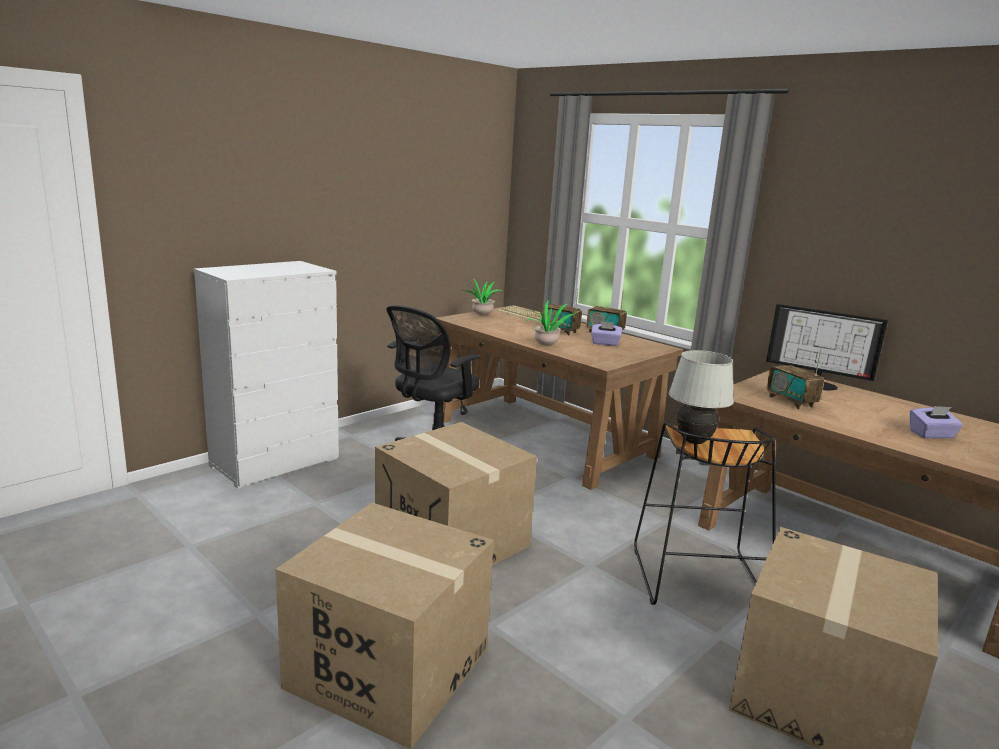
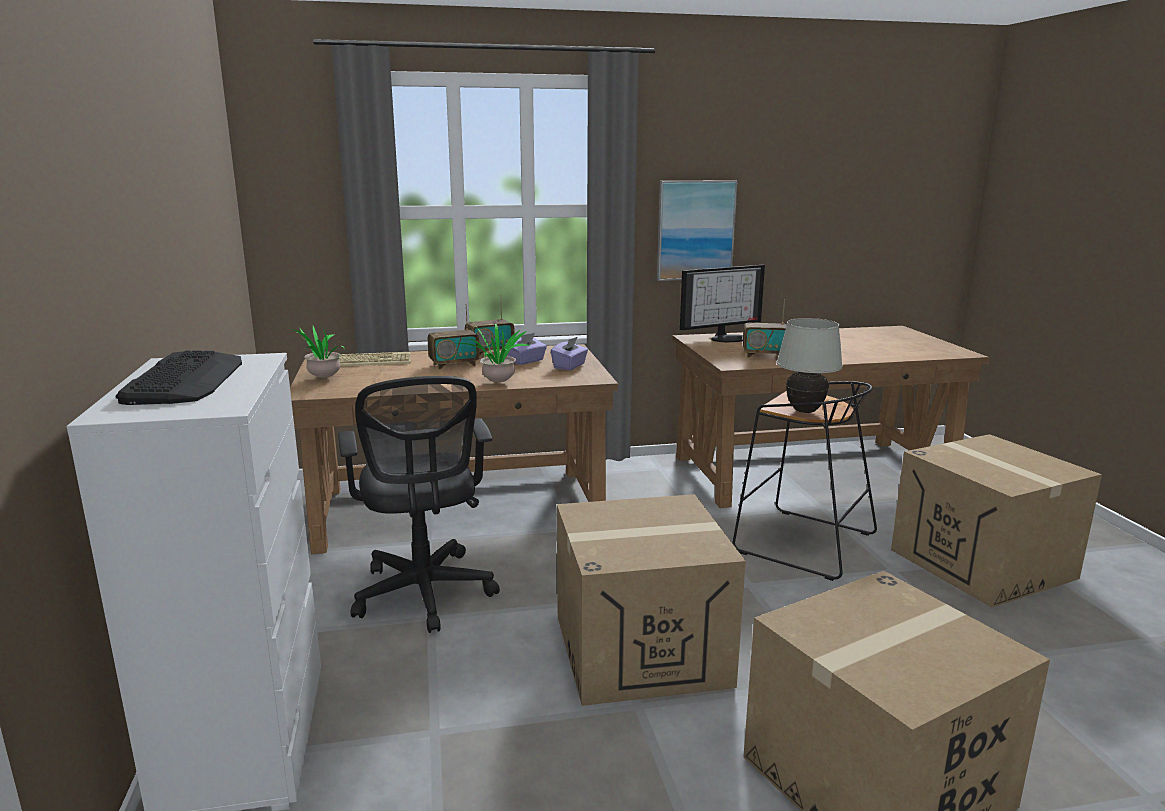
camera: 55 degrees left, 0 degrees up
(270, 268) = (186, 379): none -> keyboard
(819, 269) = (695, 230): none -> picture
(932, 435) = (862, 346): purple tissue box -> purple tissue box (570, 366)

